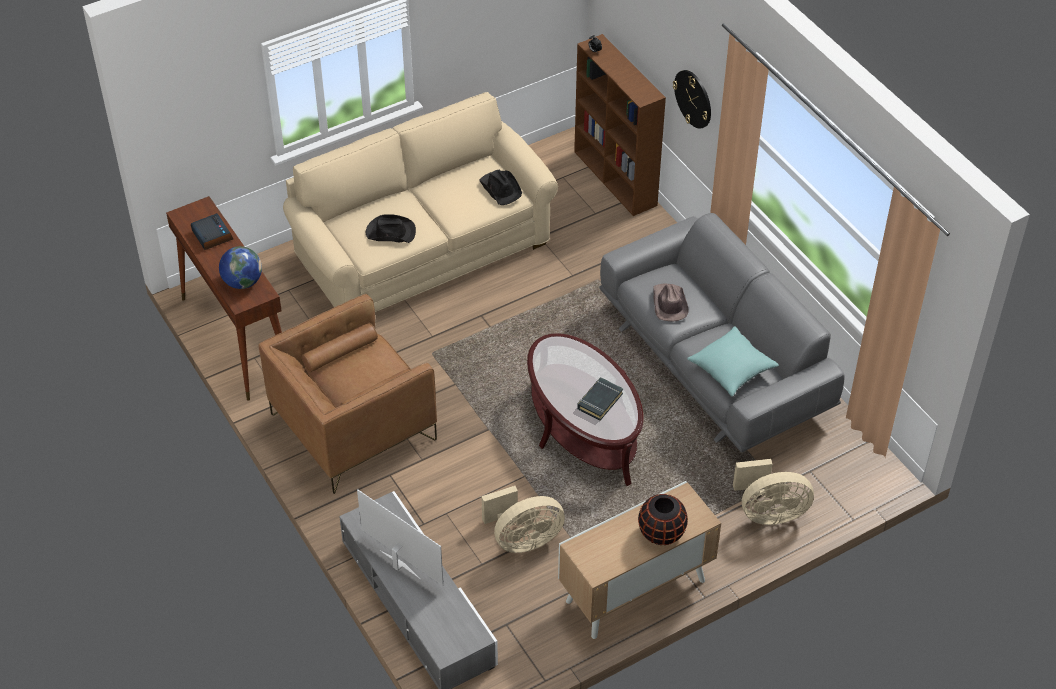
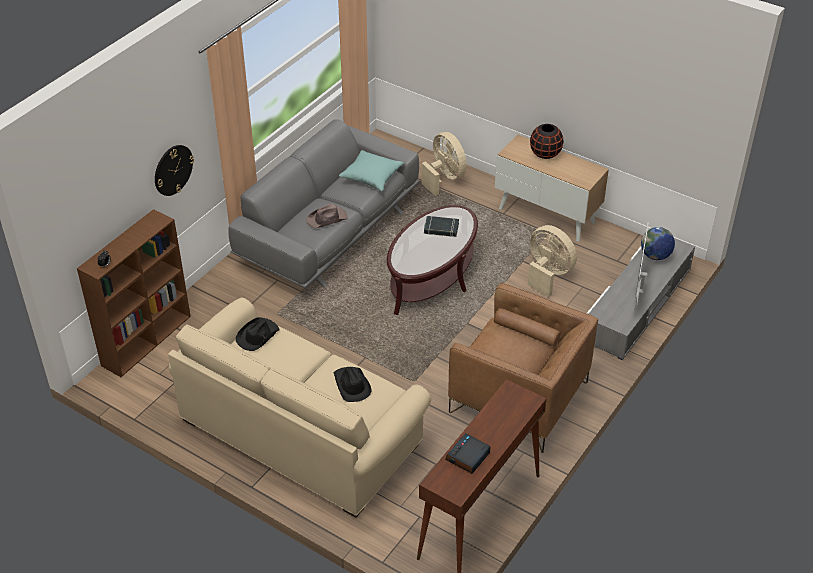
camera: 115 degrees left, 5 degrees down
(242, 282) = (508, 409): globe -> globe (655, 256)

